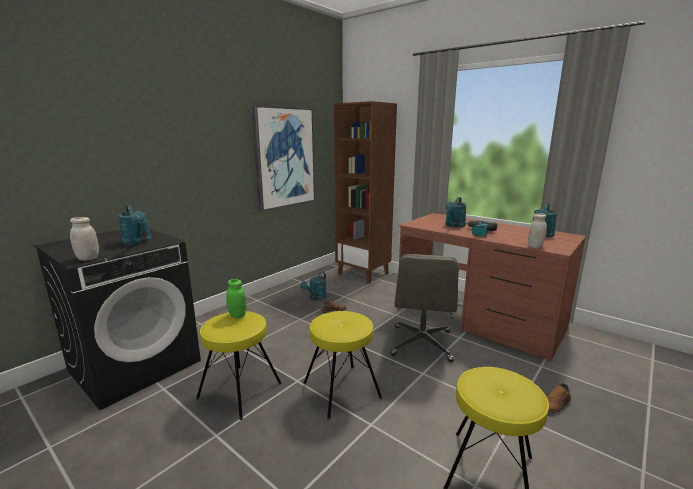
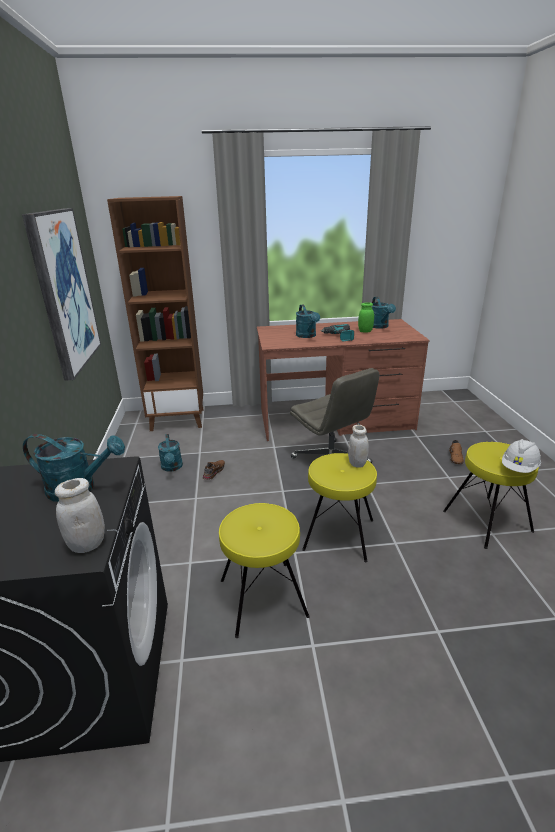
camera: 45 degrees left, 10 degrees up
(237, 315) = (244, 516): green jar -> green jar (365, 331)
(496, 407) = (519, 468): none -> white hard hat
(535, 246) = (399, 339): white jar -> white jar (357, 463)

